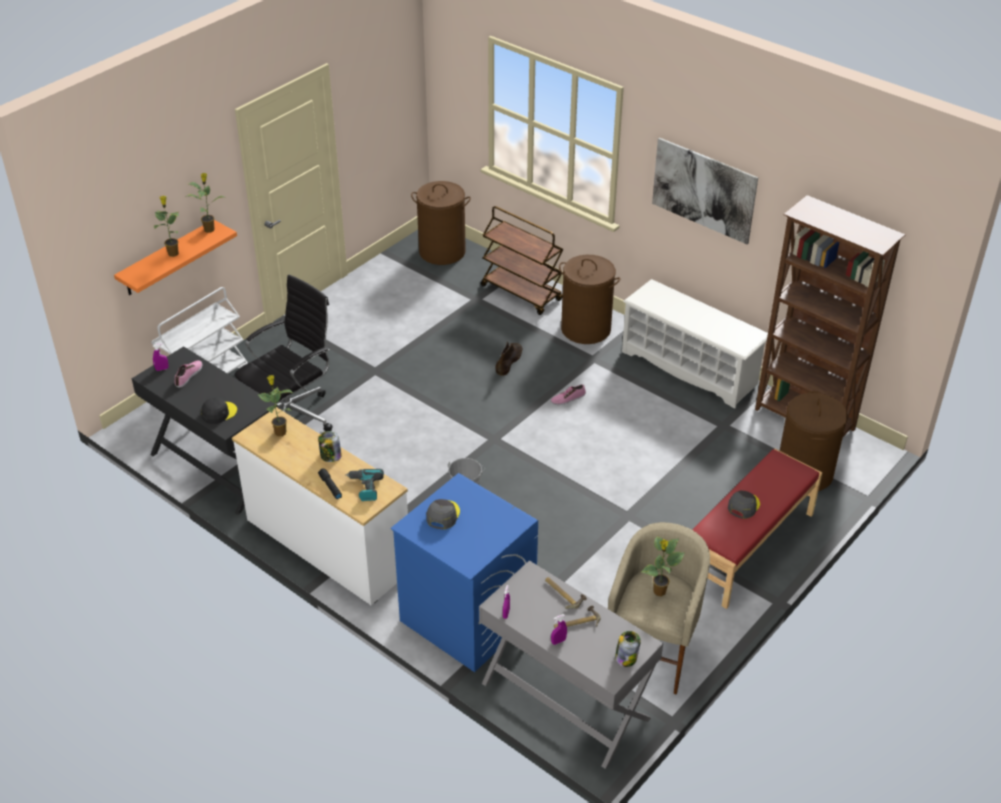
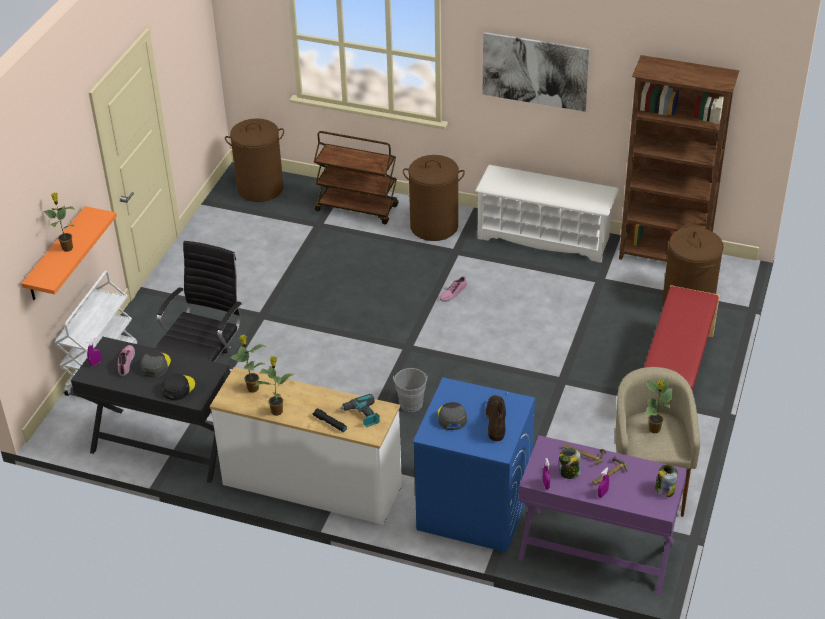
camera: 20 degrees left, 0 degrees up
(210, 229) = (88, 216): potted plant -> potted plant (277, 411)
(330, 456) = (313, 396): jar -> jar (569, 472)
(509, 361) = (381, 273): brown boot -> brown boot (496, 420)
(564, 701) = (596, 551): grey desk -> purple desk
(743, 506) = (673, 340): grey cap -> grey cap (155, 365)

